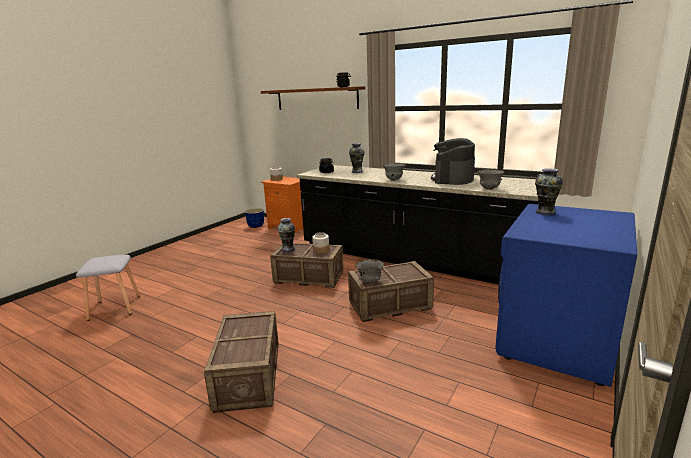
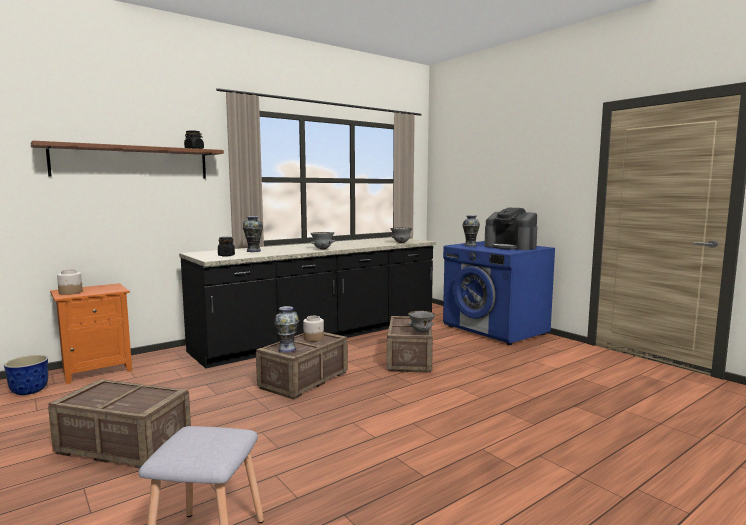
camera: 70 degrees left, 10 degrees down
(249, 376) = (500, 429): crate -> crate (125, 445)
(452, 179) = (353, 243): coffee machine -> coffee machine (510, 247)

